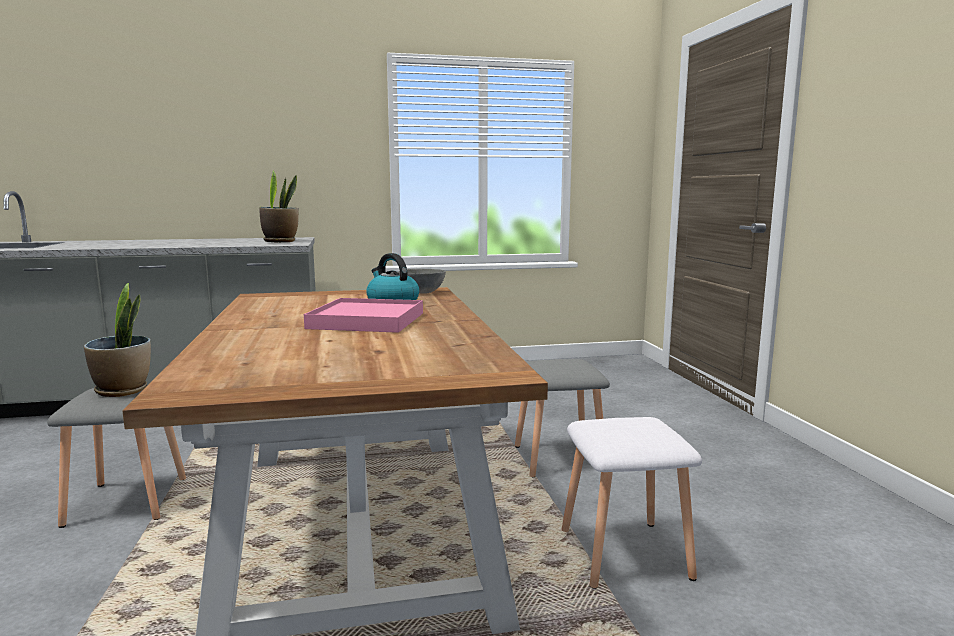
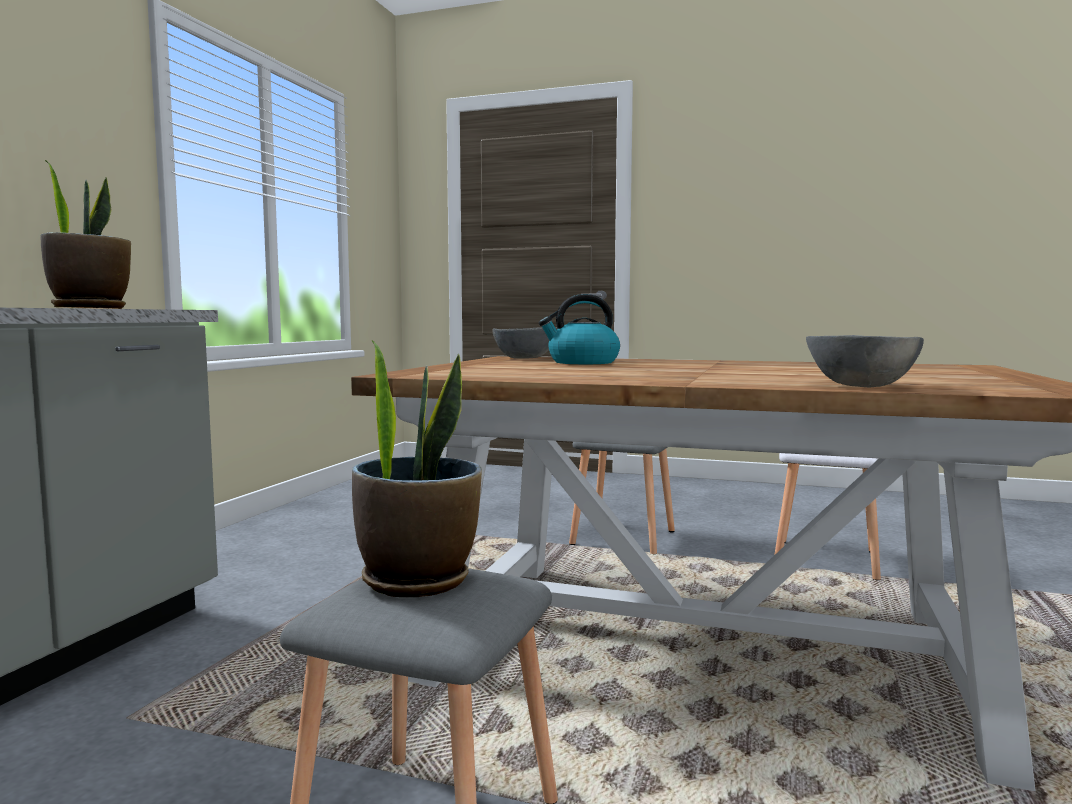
camera: 60 degrees left, 5 degrees down
(211, 354) = (860, 386): none -> grey bowl
(367, 321) = (693, 367): pink tray -> none

